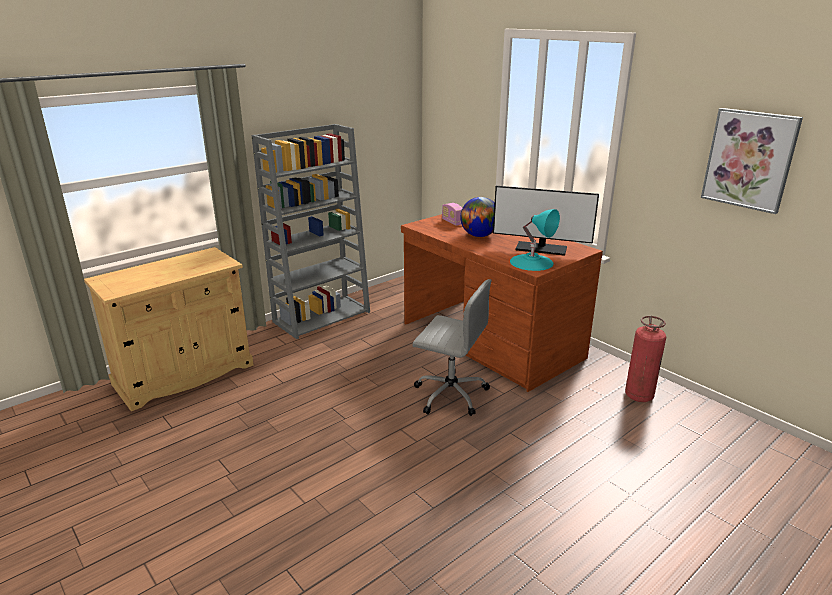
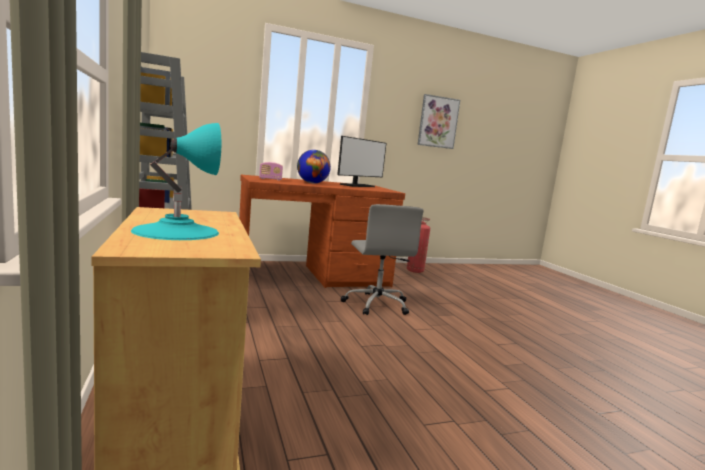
camera: 70 degrees left, 15 degrees down
(449, 394) = (376, 304): grey office chair -> grey office chair turned 120 degrees clockwise
(531, 262) = (379, 189): turquoise table lamp -> turquoise table lamp (176, 231)

